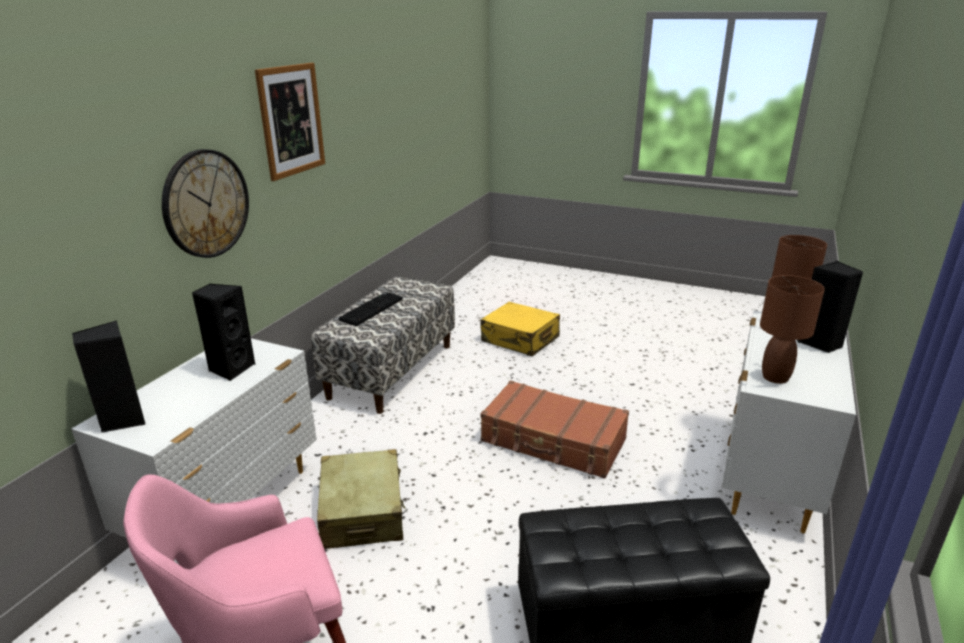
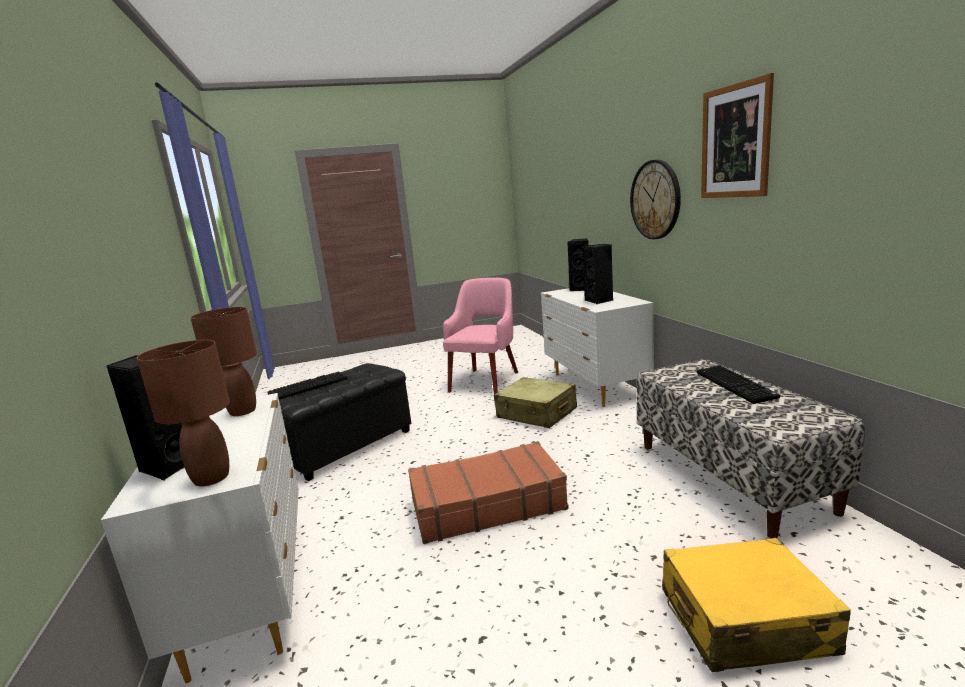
camera: 140 degrees right, 10 degrees down
(683, 551) = (309, 386): none -> keyboard

